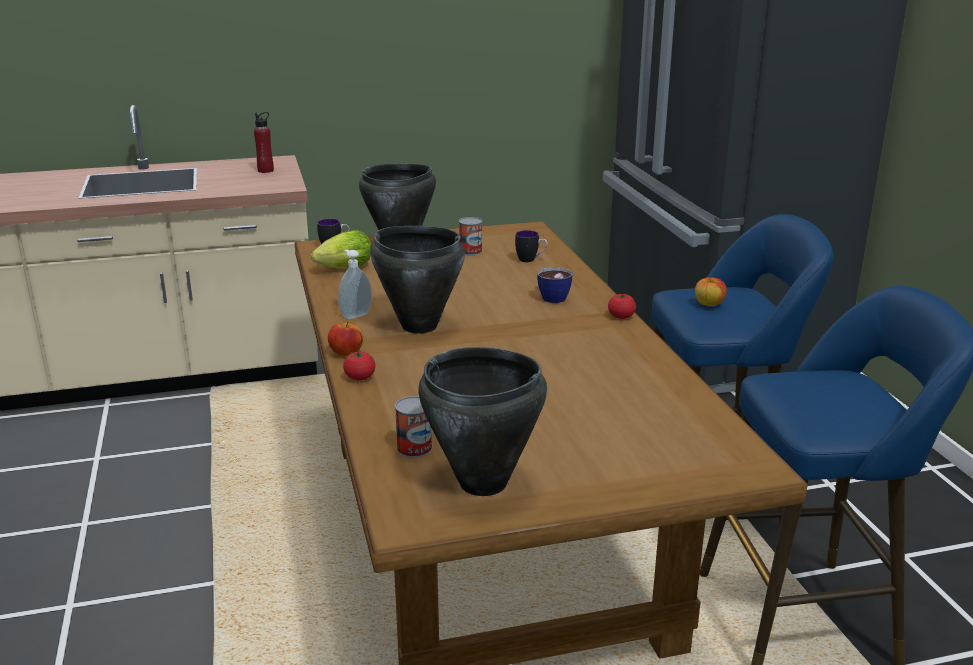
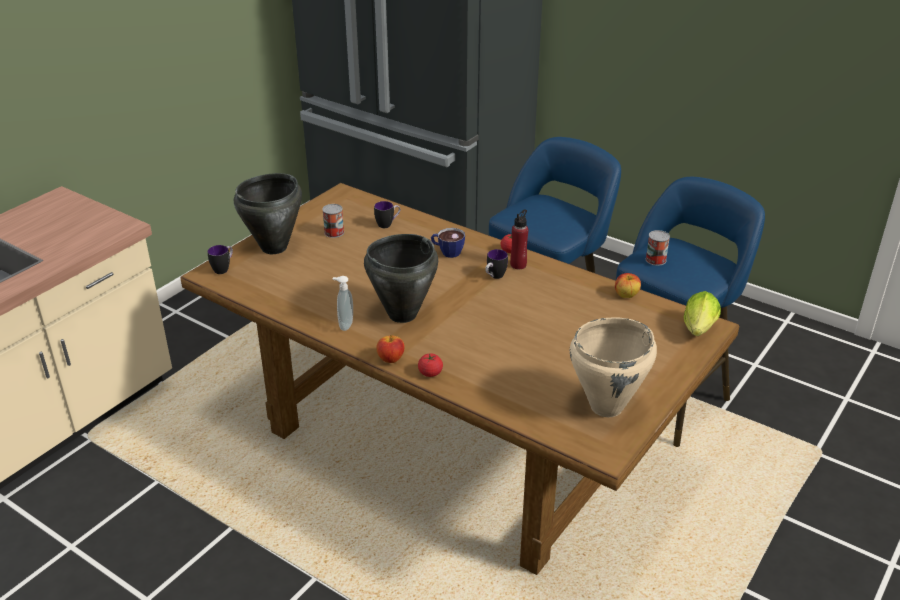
camera: 40 degrees left, 10 degrees up
(265, 170) = (69, 214): red bottle -> red bottle (518, 265)
(342, 269) = (267, 288): lettuce -> lettuce (698, 330)
(414, 448) = (539, 405): can -> can (655, 260)
(483, 483) = (607, 407): black cooking pot -> beige cooking pot
(564, 330) = (494, 277): none -> mug
(709, 304) = (541, 219): apple -> apple (626, 295)

